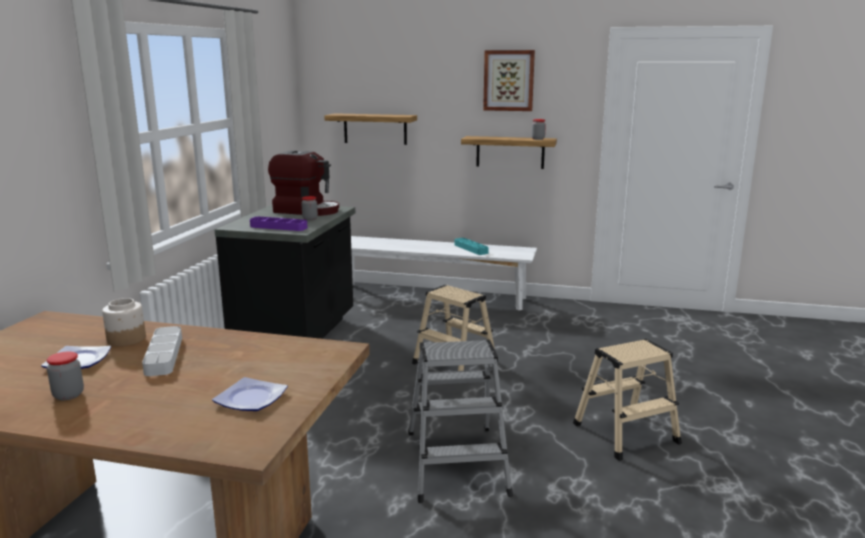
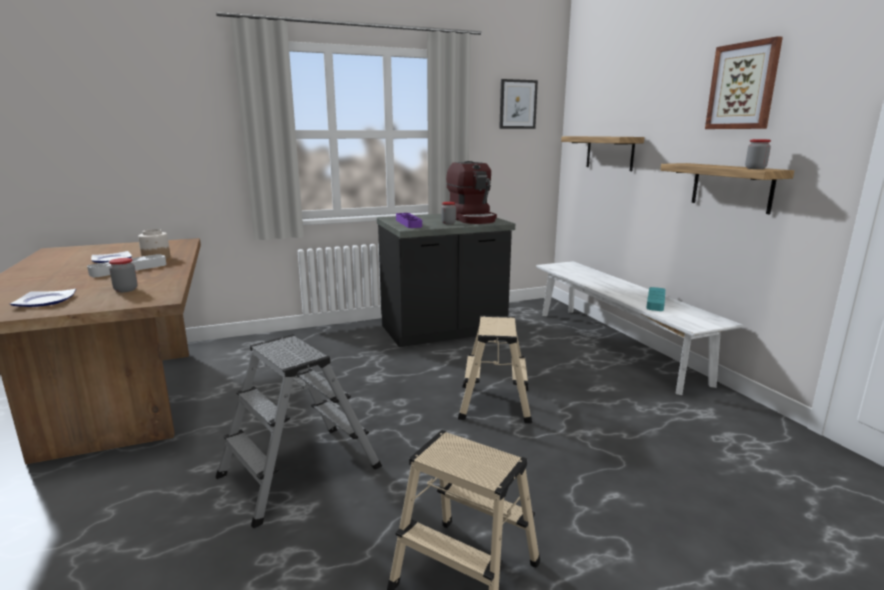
camera: 55 degrees right, 0 degrees up
(68, 395) = (54, 270): jar -> jar (126, 290)
(273, 83) = (518, 104): none -> picture

